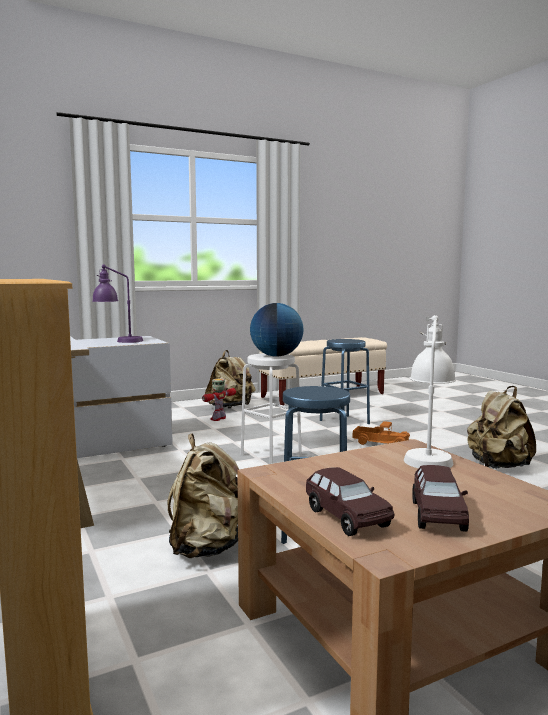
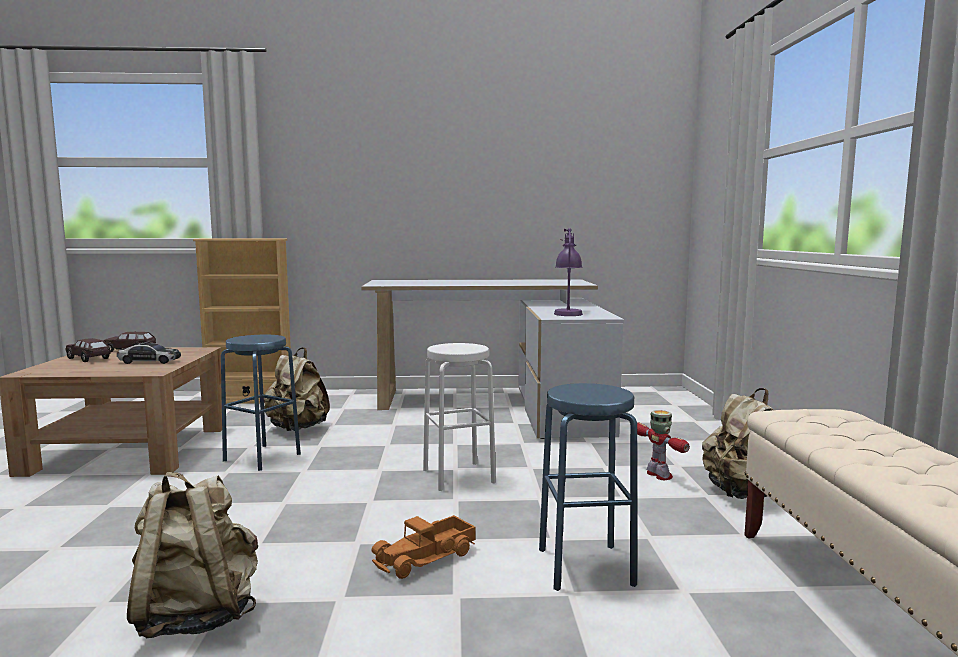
camera: 115 degrees right, 0 degrees up
(276, 356) = (454, 348): globe -> none
(380, 468) = (149, 361): none -> toy car
(428, 455) = (134, 371): white table lamp -> none

